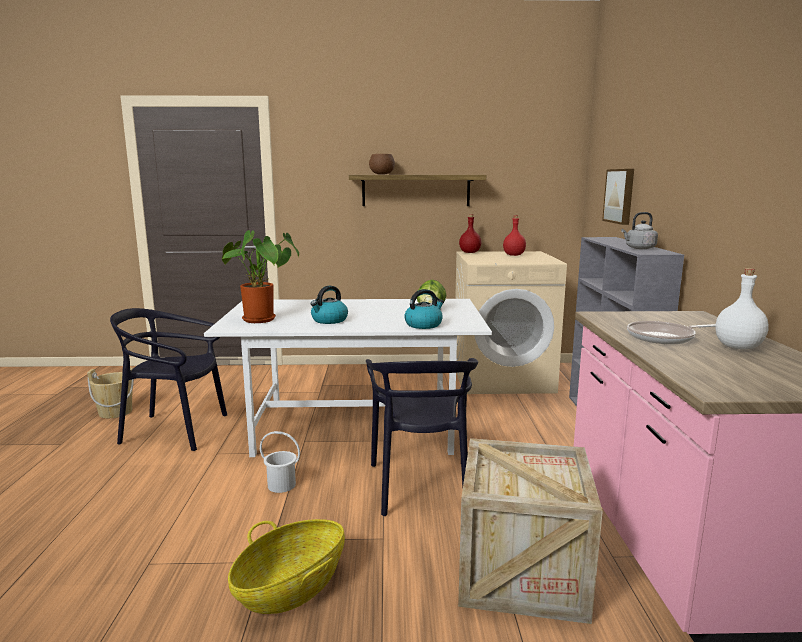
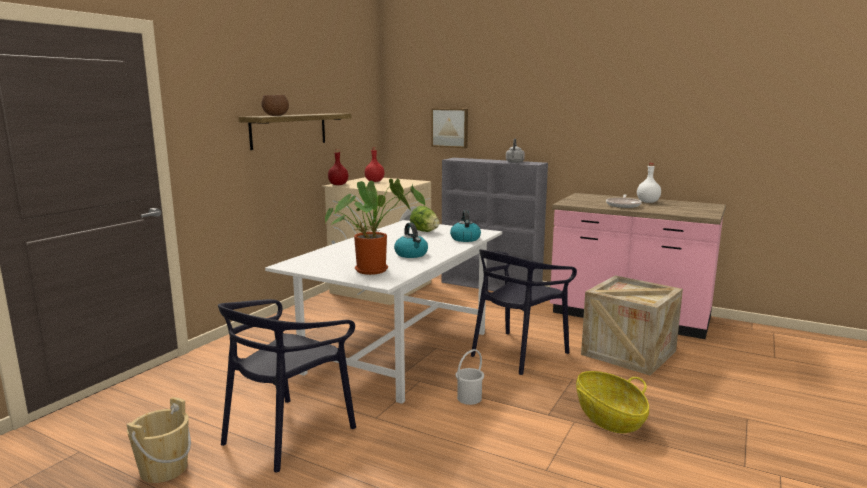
camera: 60 degrees left, 0 degrees up
(421, 486) = (518, 353): black chair -> black chair turned 105 degrees clockwise

